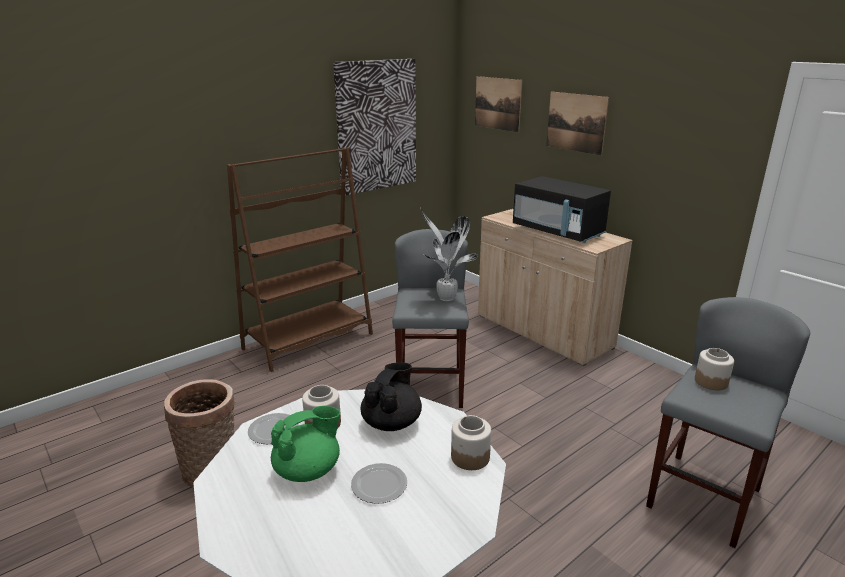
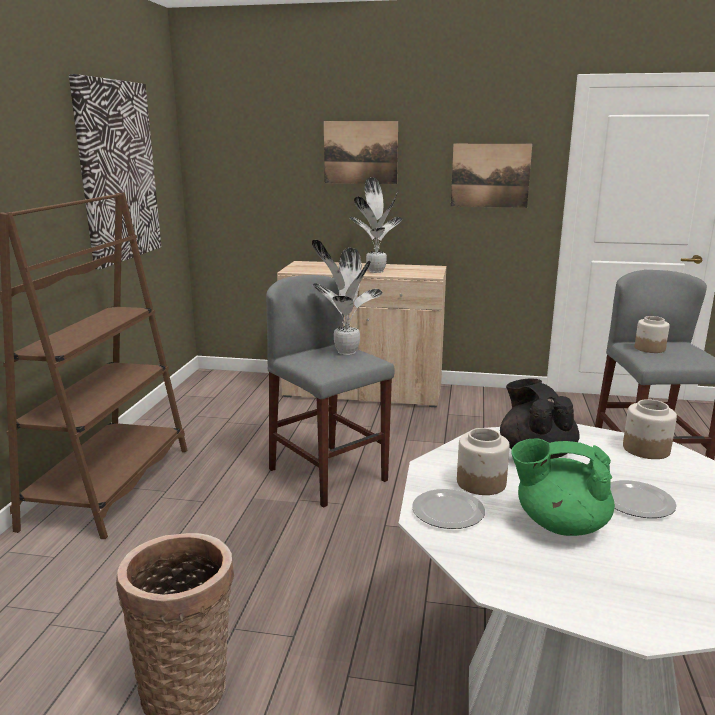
camera: 40 degrees left, 5 degrees down
(308, 470) = (559, 524): green teapot -> green teapot turned 90 degrees counterclockwise
(497, 103) = (247, 142): picture -> picture (490, 175)
(557, 232) = (376, 271): black microwave -> potted plant

